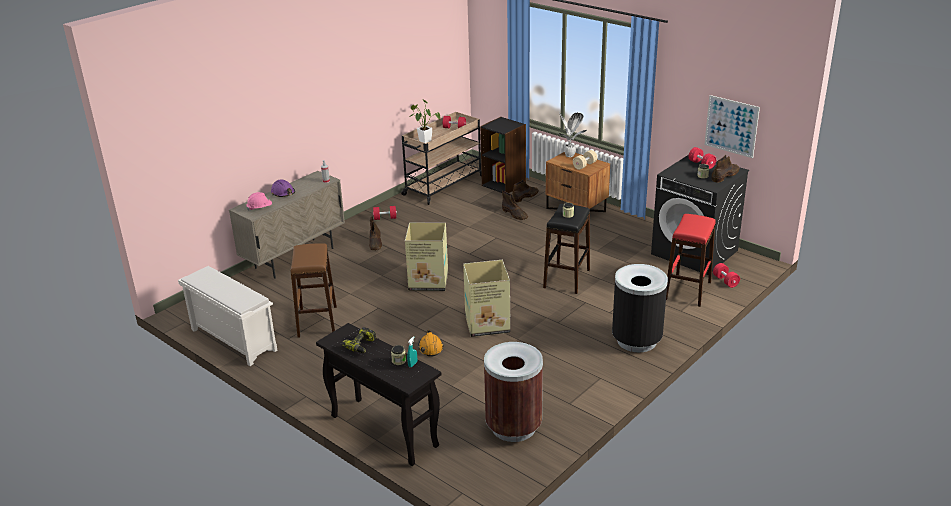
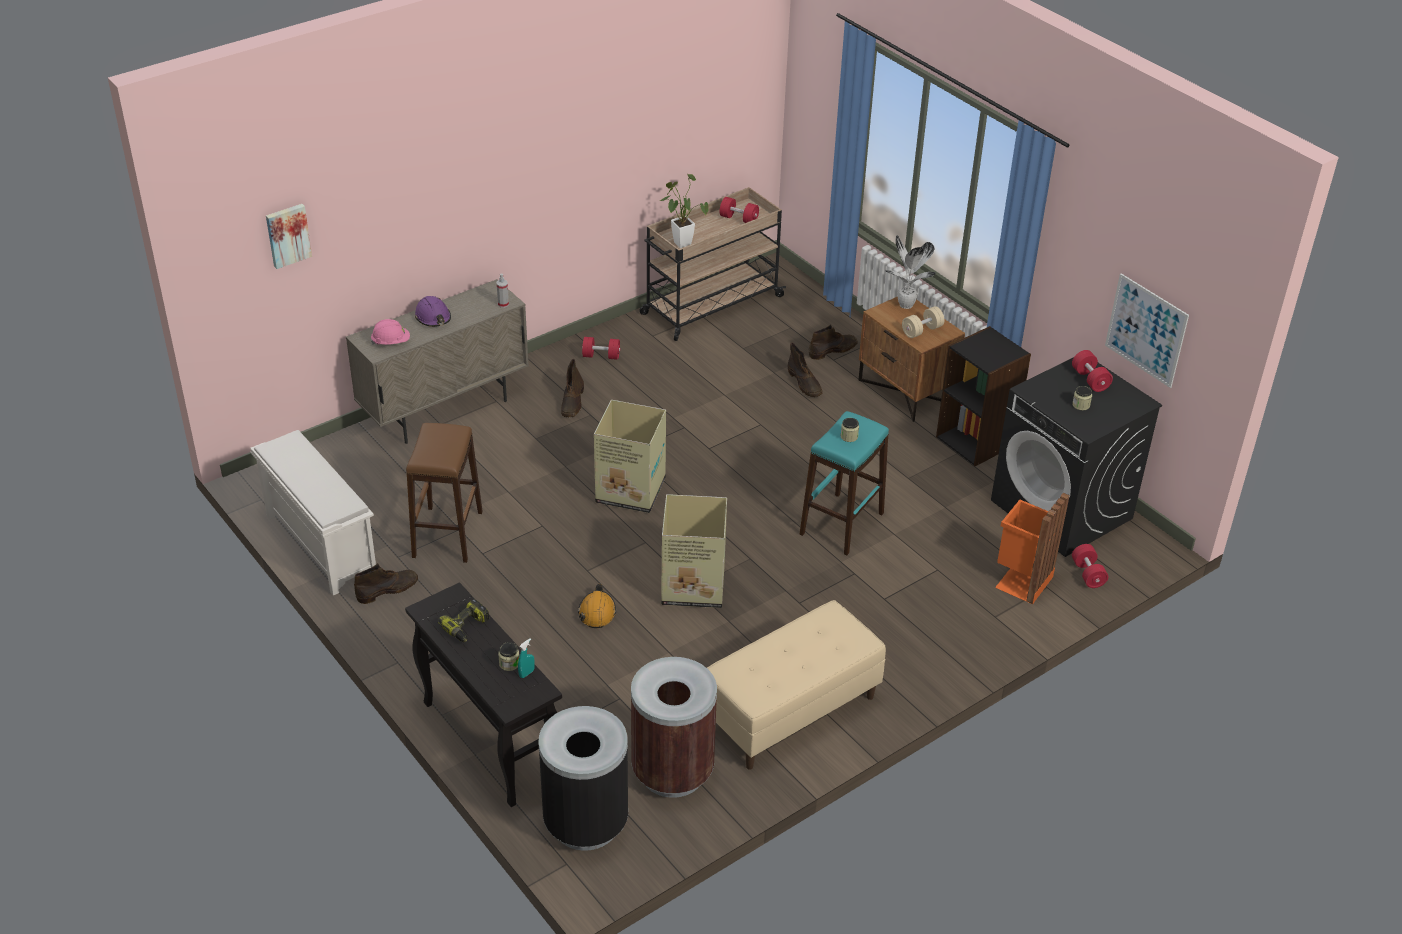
camera: 10 degrees right, 10 degrees up
(187, 137) = (287, 235): none -> picture
(504, 184) = (808, 319): black bookcase -> black bookcase (976, 441)
(567, 279) = (841, 524): black stool -> turquoise stool
(577, 381) = (790, 712): none -> beige bench
(636, 340) = (905, 658): black trash can -> black trash can (585, 823)
(688, 290) = (1021, 581): red stool -> orange trash can
(725, 175) = (1117, 410): brown boot -> brown boot (388, 589)

